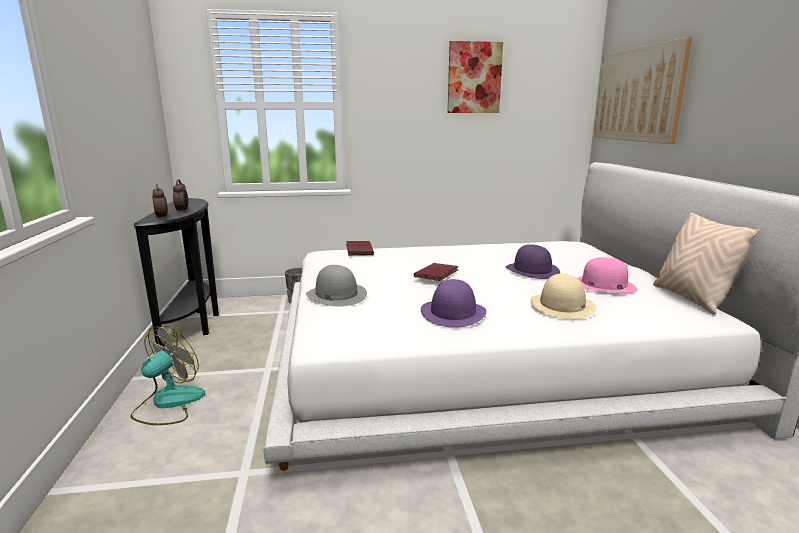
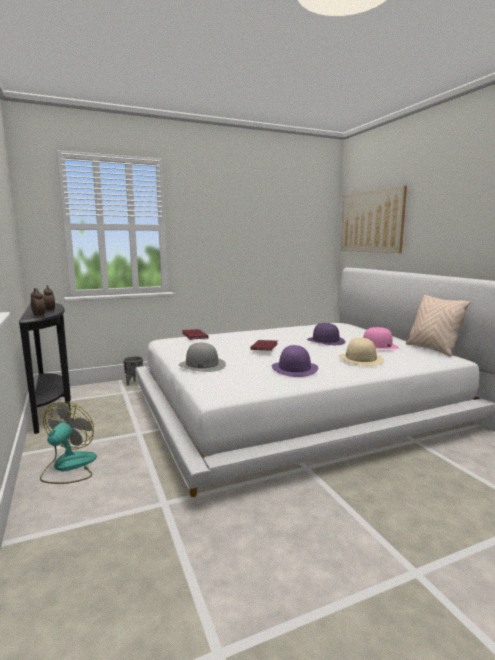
camera: 15 degrees left, 5 degrees down
(474, 78) = (260, 209): picture -> none

